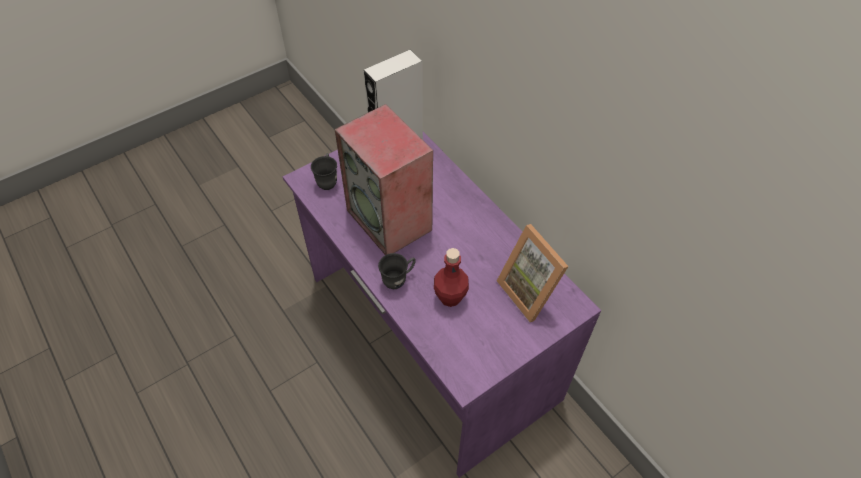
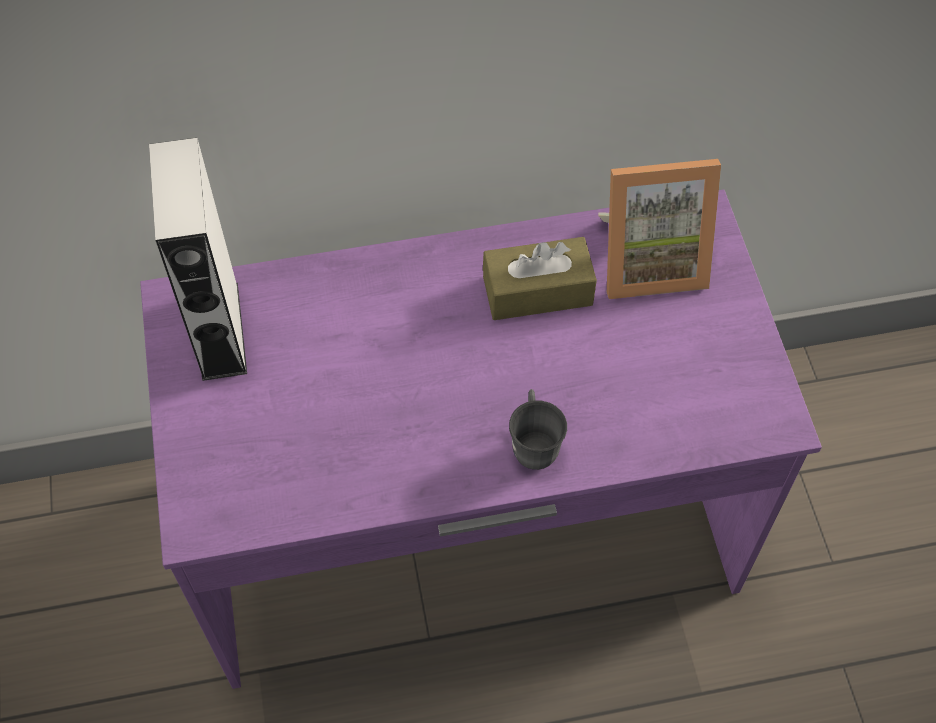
camera: 65 degrees left, 5 degrees up
(327, 180) = (227, 481): grey mug -> none
(390, 220) = (393, 407): speaker -> none
(450, 297) = (609, 380): red bottle -> none
(484, 251) = (537, 291): none -> brown tissue box

